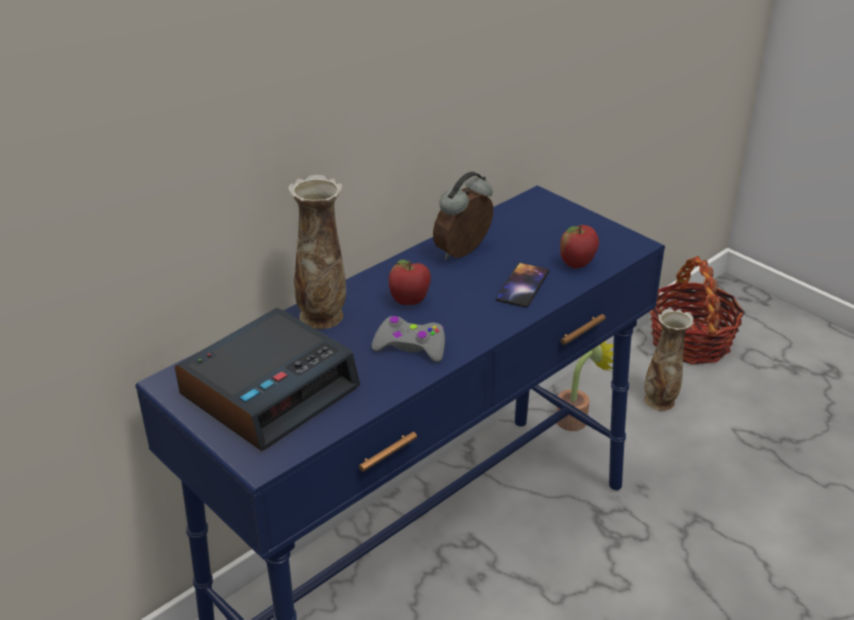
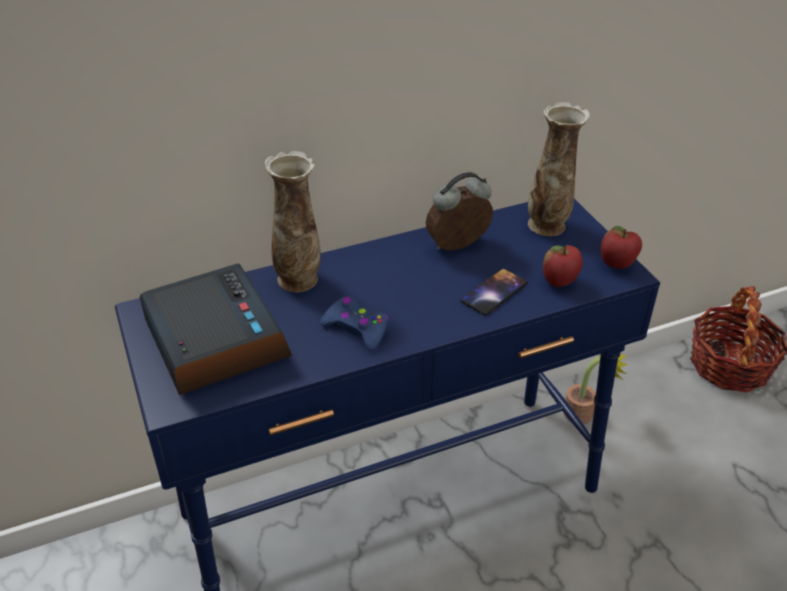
camera: 20 degrees right, 5 degrees up
(270, 390) = (214, 340): alarm clock -> alarm clock turned 90 degrees counterclockwise
(409, 302) = (381, 284): apple -> apple (616, 265)
(410, 347) = (357, 329): grey game controller -> blue game controller
(660, 401) = (673, 417): vase -> vase (548, 225)

